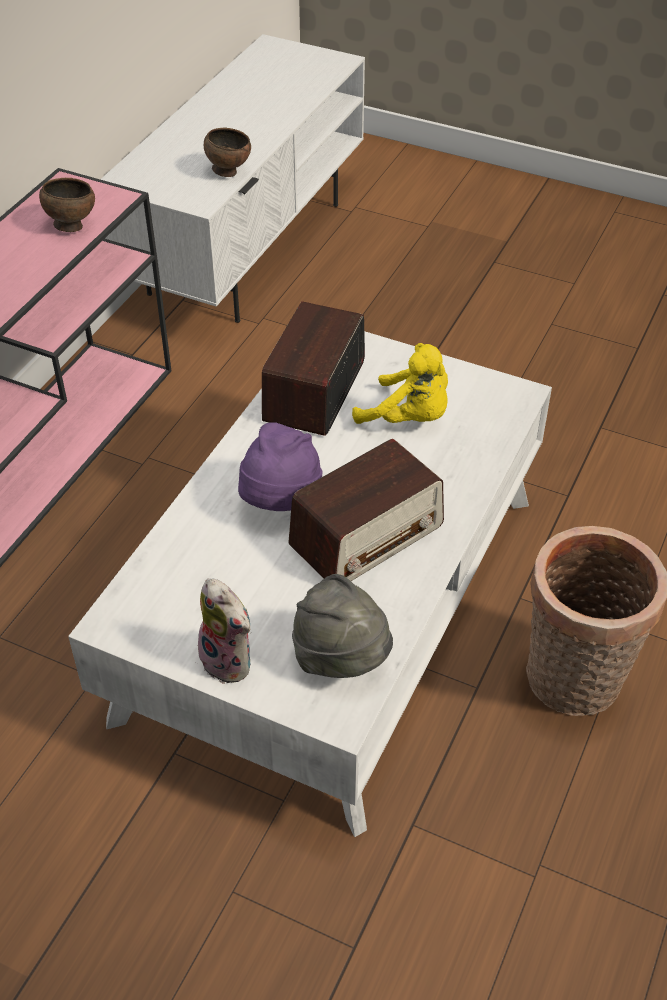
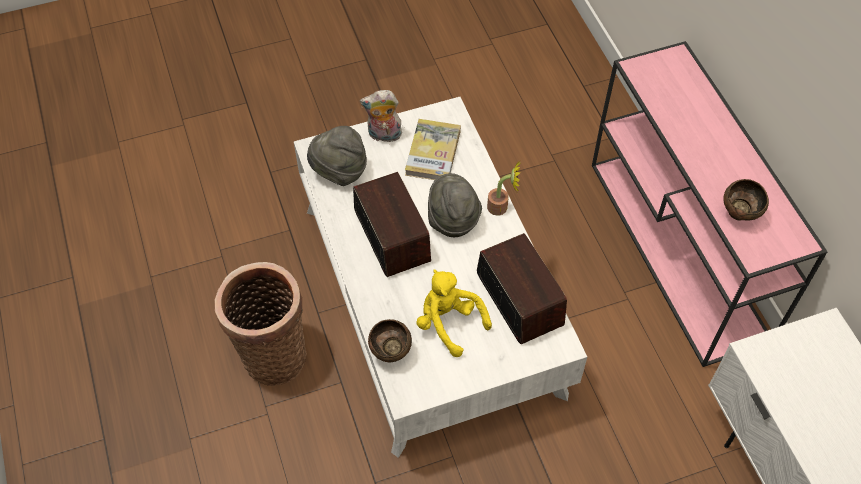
camera: 135 degrees right, 10 degrees up
(201, 589) = (433, 152): none -> book
(213, 475) = (501, 207): none -> potted plant
(228, 172) = (786, 401): brown bowl -> brown bowl (391, 353)
(280, 502) = (452, 219): purple hat -> grey hat
(367, 535) = (392, 235): radio -> radio turned 150 degrees clockwise
(409, 418) = (449, 323): yellow plush toy -> yellow plush toy turned 60 degrees clockwise

